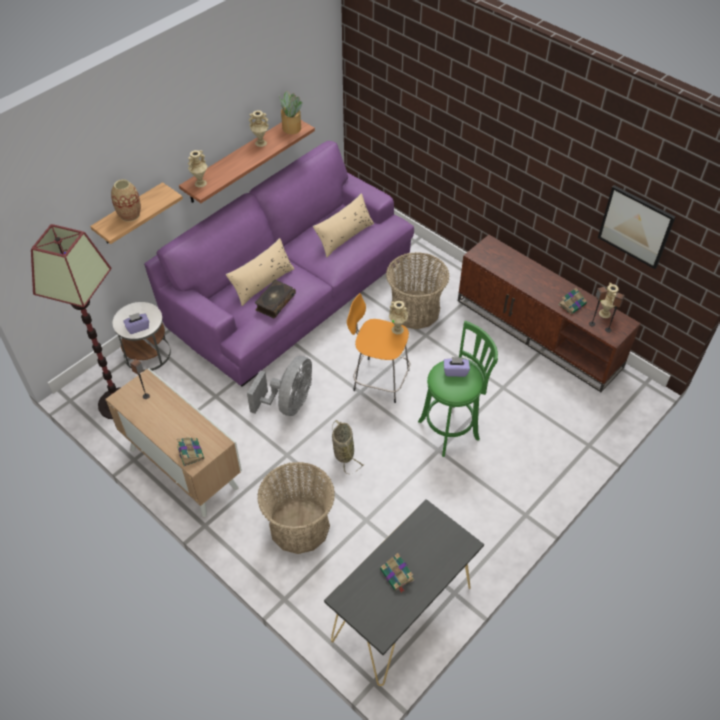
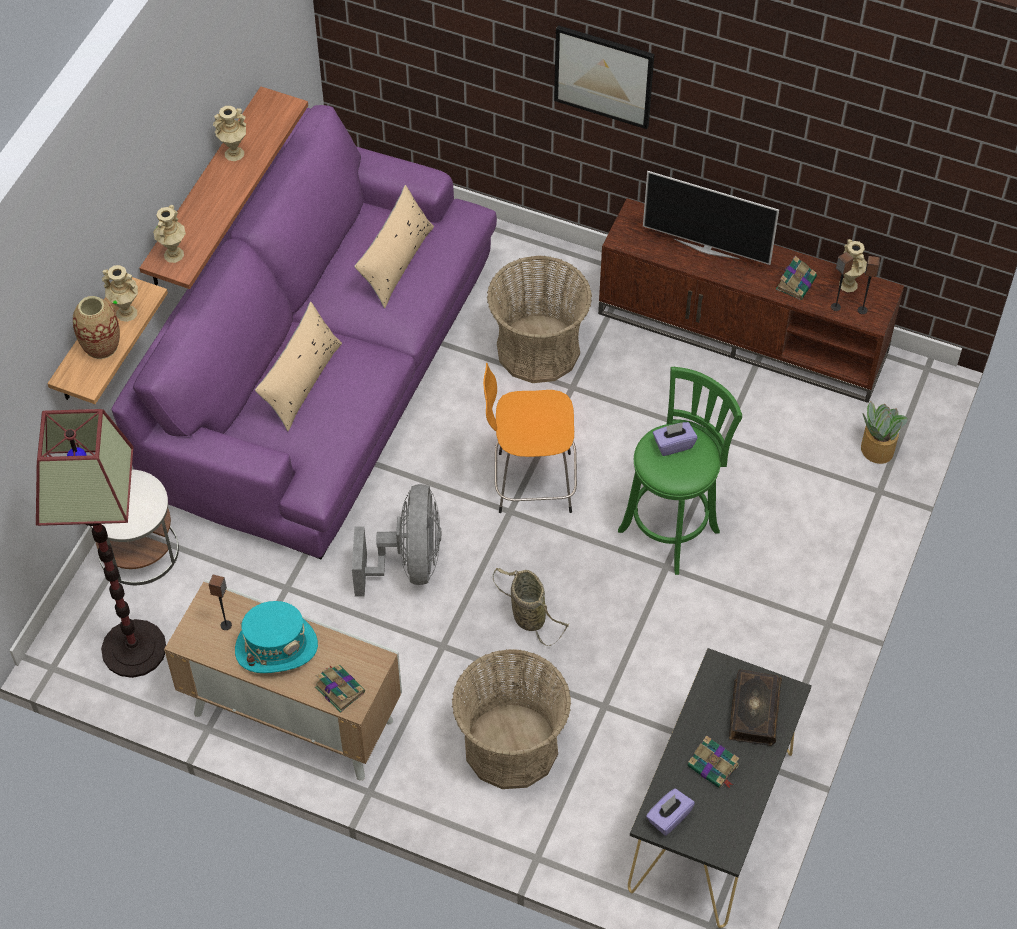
camera: 20 degrees left, 5 degrees up
(138, 327) = (135, 516): purple tissue box -> purple tissue box (668, 817)
(167, 417) = (276, 647): none -> turquoise hat
(275, 302) = (338, 410): book -> book (753, 712)
(291, 127) = (270, 111): potted plant -> potted plant (876, 449)
(397, 329) = (553, 400): beige vase -> beige vase (127, 312)
(525, 272) = (707, 248): none -> television
(635, 226) = (872, 154): picture -> picture (604, 76)

